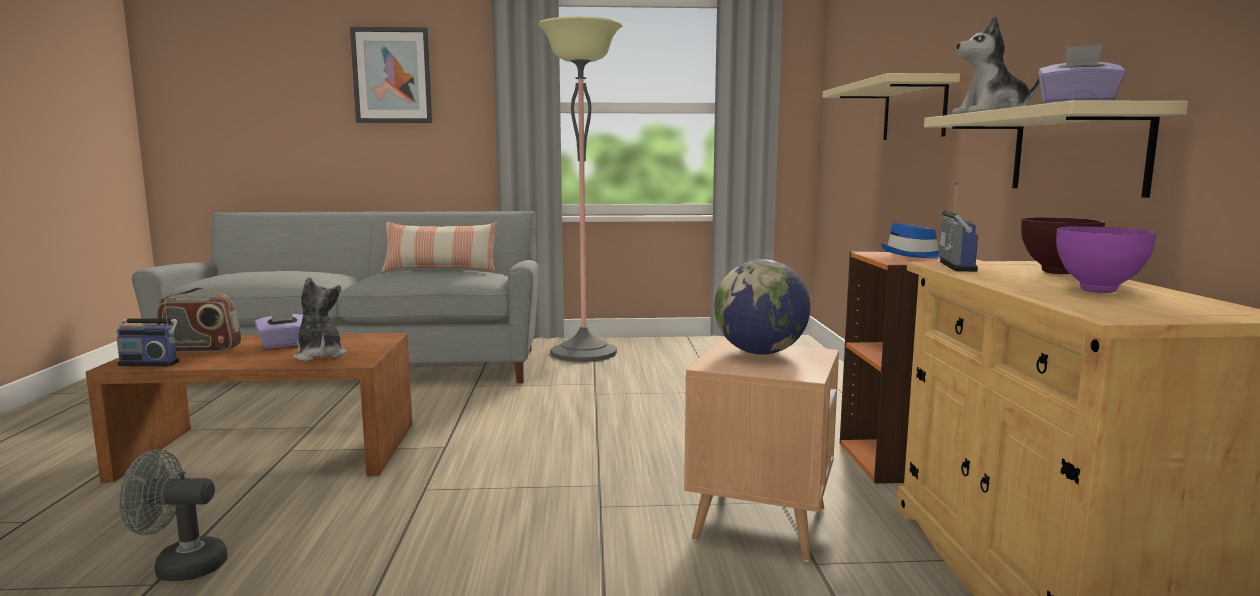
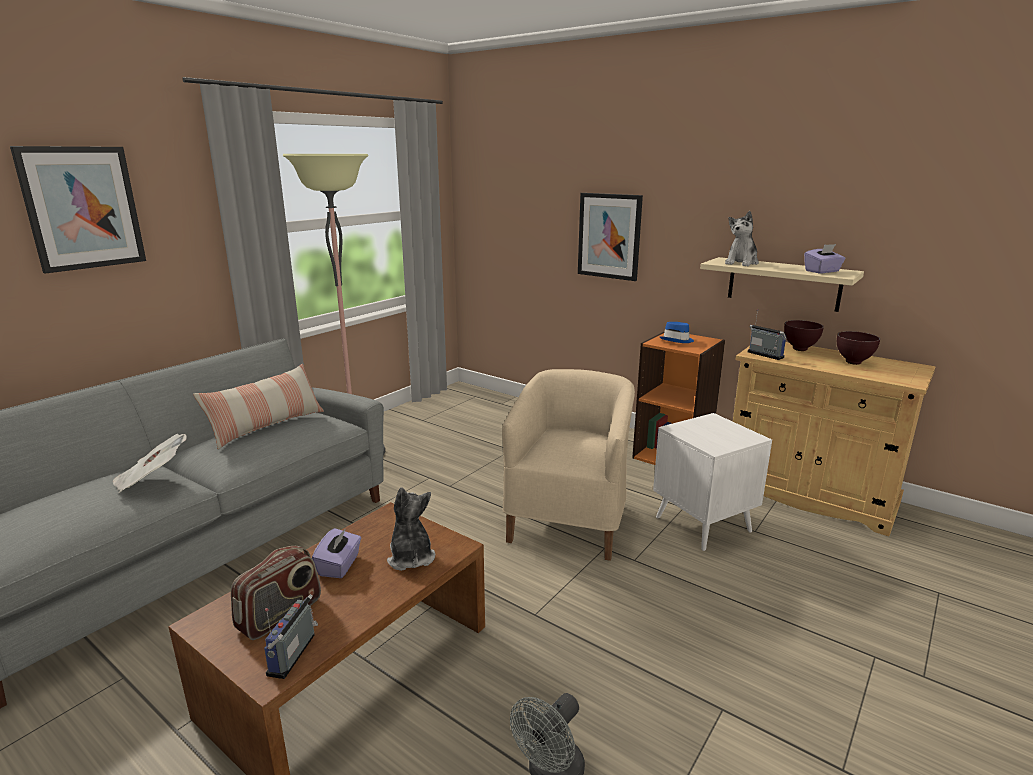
camera: 50 degrees left, 10 degrees up
(150, 363) = (295, 655): radio -> radio turned 150 degrees clockwise
(313, 273) = (152, 480): none -> newspaper
(319, 355) = (410, 557): plush toy -> plush toy turned 60 degrees clockwise
(627, 454) = (570, 519): none -> beige armchair
(760, 353) = (701, 429): globe -> none
(760, 524) = (703, 524): brown side table -> white side table
(914, 111) = (609, 236): beige shelf -> picture
(1098, 291) = (854, 363): purple bowl -> brown bowl

